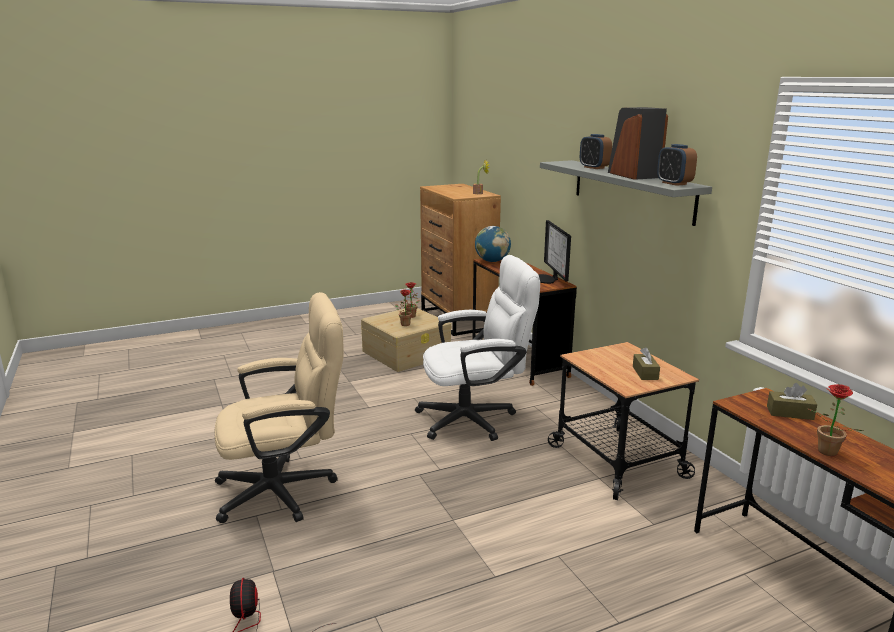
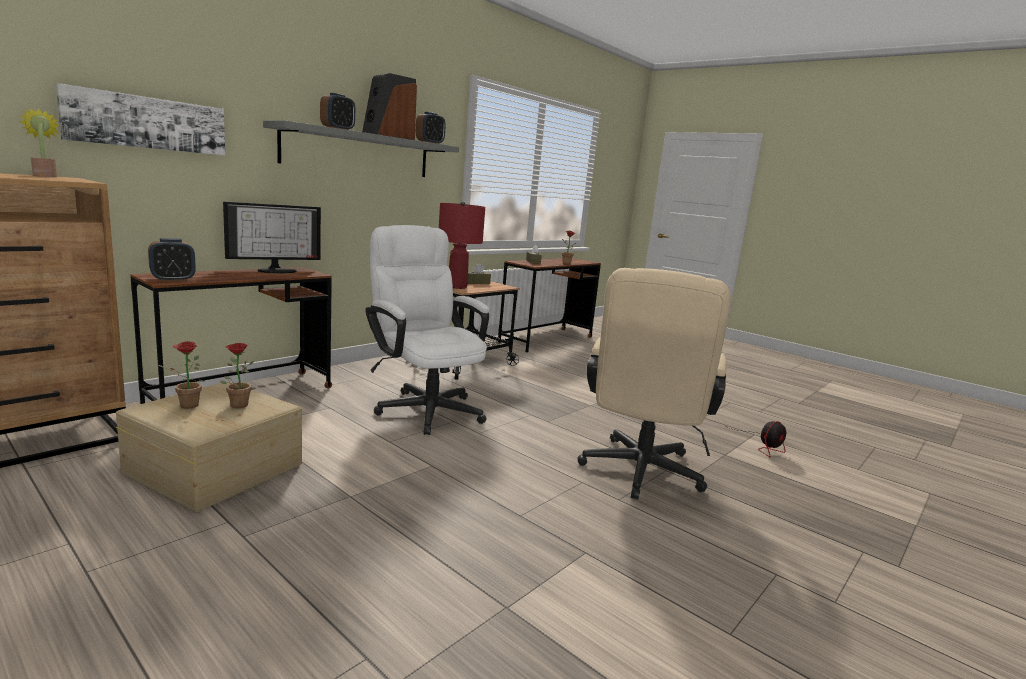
camera: 115 degrees left, 5 degrees down
(287, 490) = (639, 474): beige office chair -> beige office chair turned 120 degrees counterclockwise
(492, 261) = (173, 280): globe -> alarm clock
(527, 164) = (147, 123): none -> picture
(602, 357) = (457, 287): none -> red table lamp

